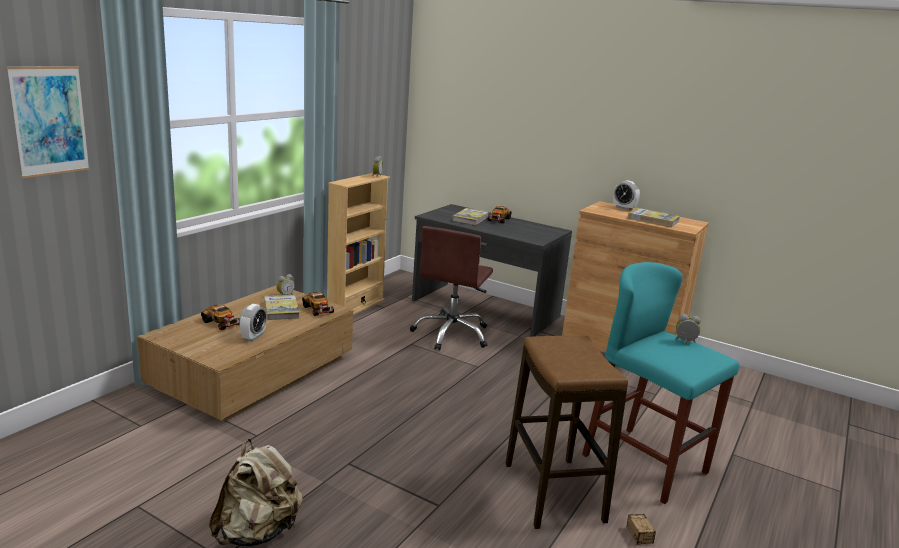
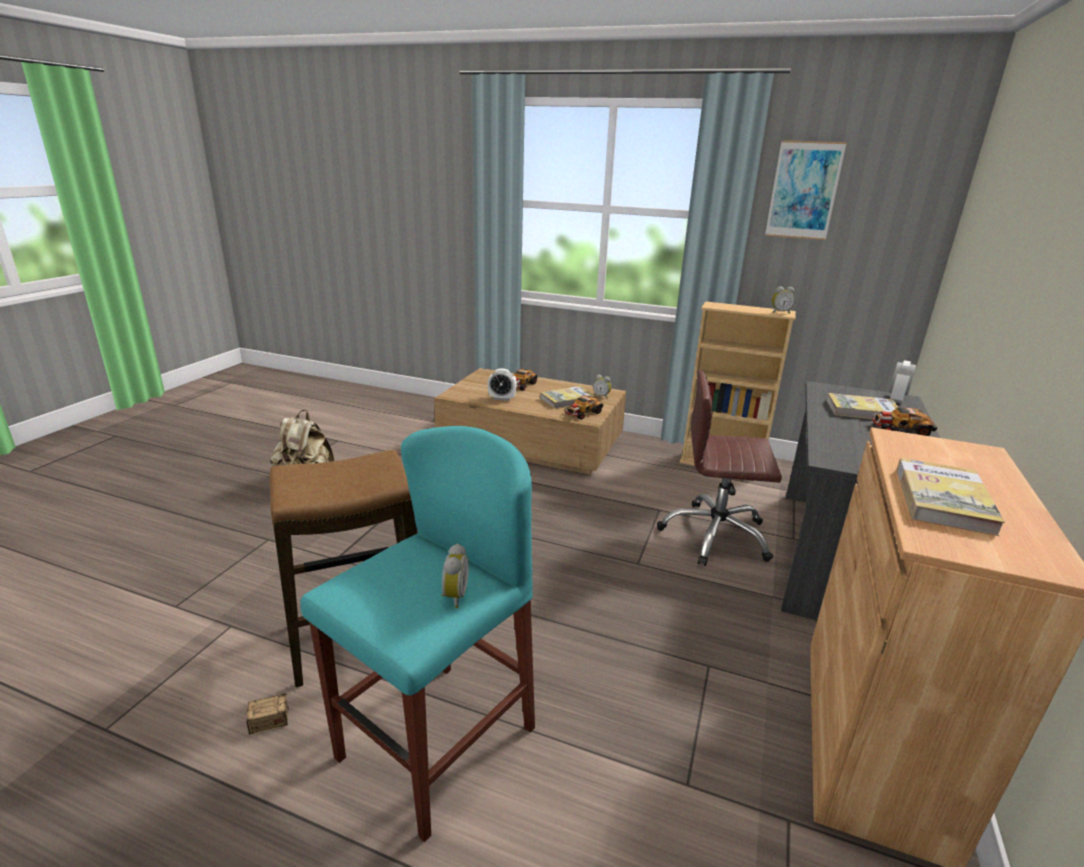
camera: 80 degrees right, 5 degrees up
(49, 121) = (448, 188): picture -> picture (804, 190)
(624, 208) = (993, 471): alarm clock -> alarm clock (896, 399)

